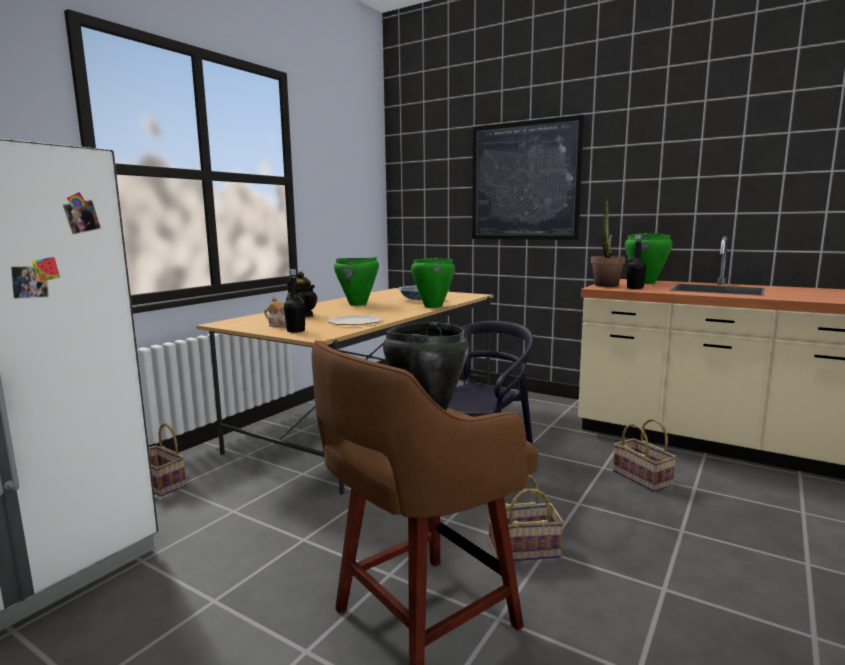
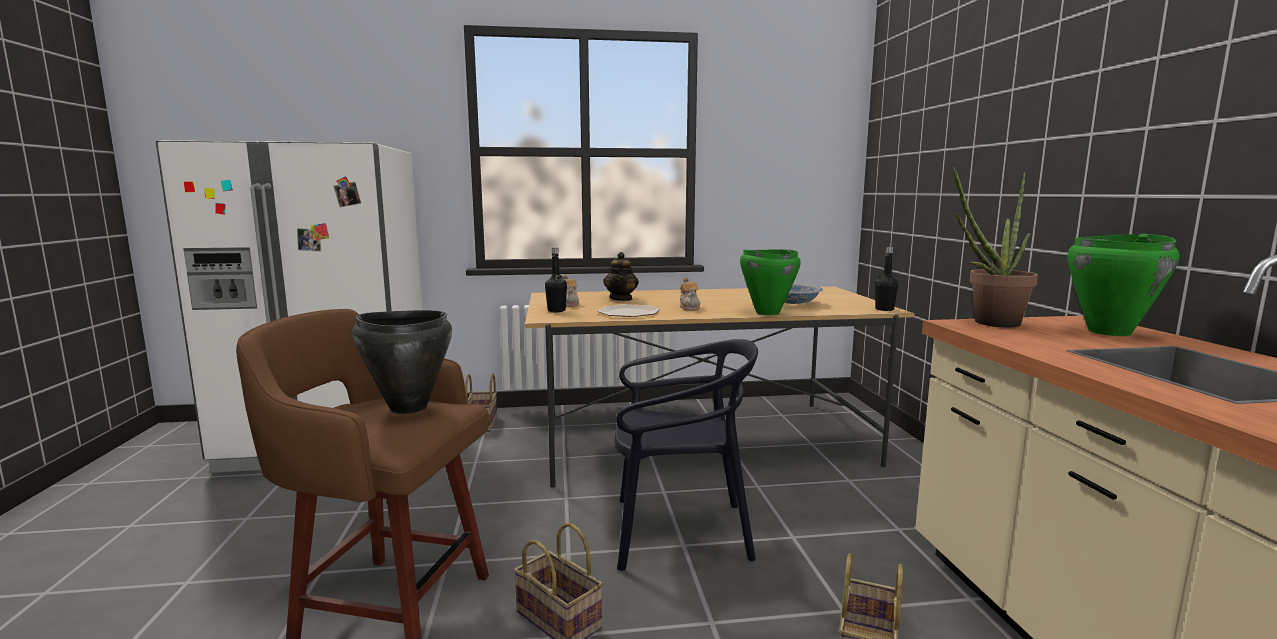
camera: 50 degrees right, 0 degrees up
(358, 304) = (711, 297): green cooking pot -> none
(377, 312) = (690, 308): none -> teapot
(524, 181) = (1000, 138): picture -> none
(634, 288) = (1019, 335): black bottle -> black bottle (884, 309)

